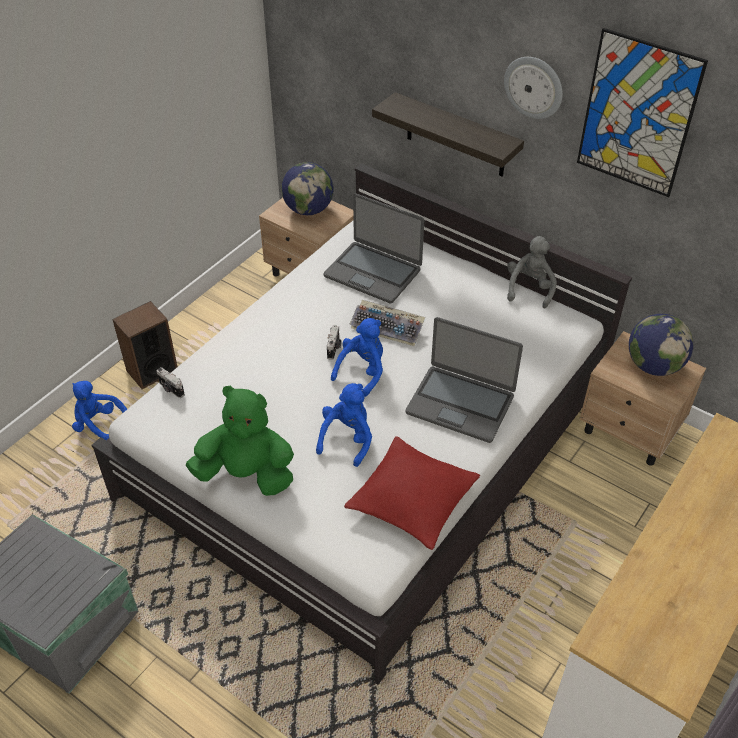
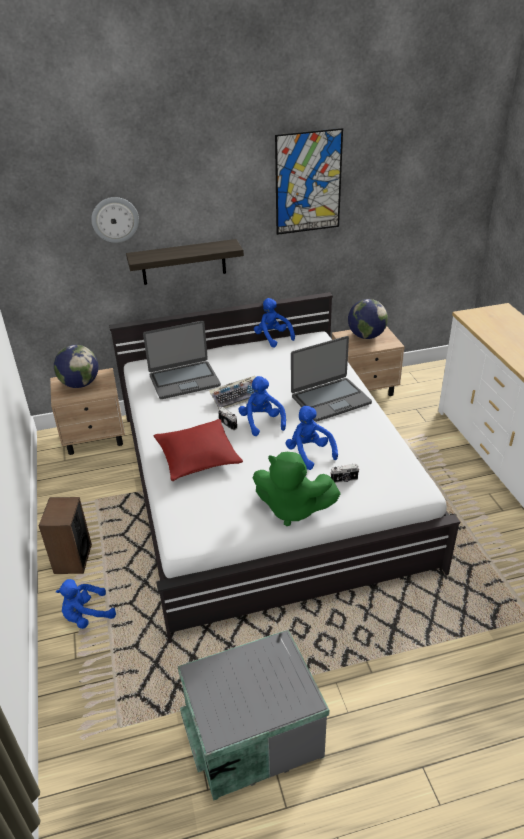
camera: 50 degrees left, 10 degrees down
(171, 389) = (173, 510): camera -> camera (344, 480)
(247, 474) = (292, 509): green plush toy -> green plush toy turned 120 degrees counterclockwise
(412, 500) = (384, 450): red pillow -> red pillow (198, 457)
(529, 288) = (272, 337): grey plush toy -> blue plush toy
(534, 87) = (235, 196): wall clock -> wall clock (115, 219)

